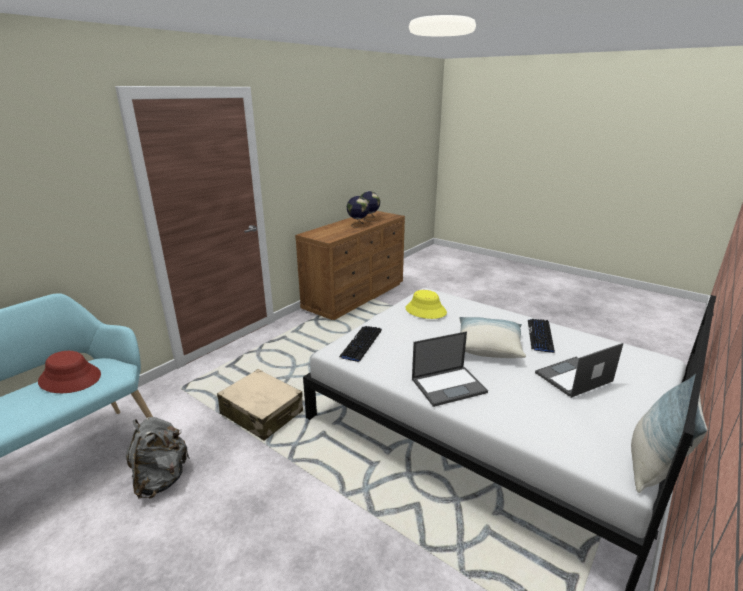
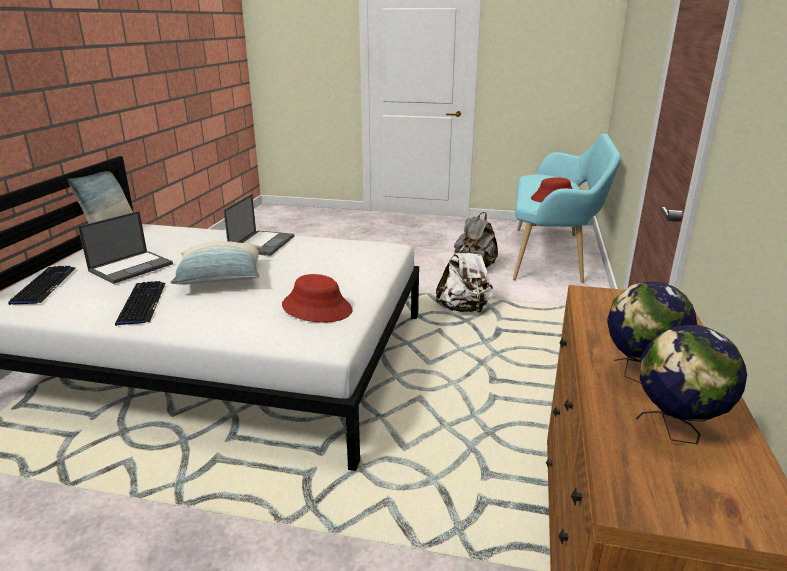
camera: 155 degrees right, 0 degrees up
(262, 413) = (464, 309): beige suitcase -> white backpack
(361, 344) = (370, 256): keyboard -> keyboard (44, 286)
(425, 311) = (317, 308): yellow hat -> red hat
(449, 385) = (262, 243): laptop -> laptop turned 150 degrees clockwise

